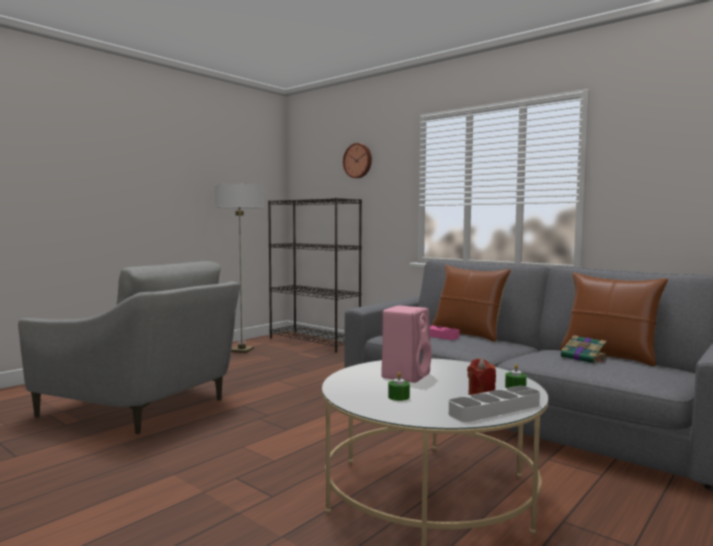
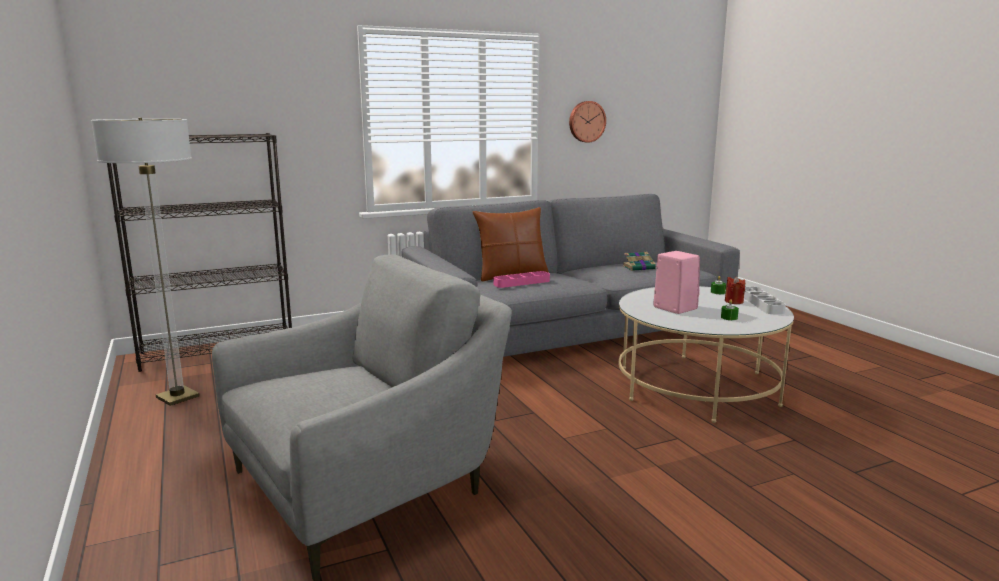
camera: 65 degrees left, 10 degrees up
(358, 161) = (254, 76): wall clock -> wall clock (586, 121)
(609, 356) = (619, 263): brown pillow -> none

